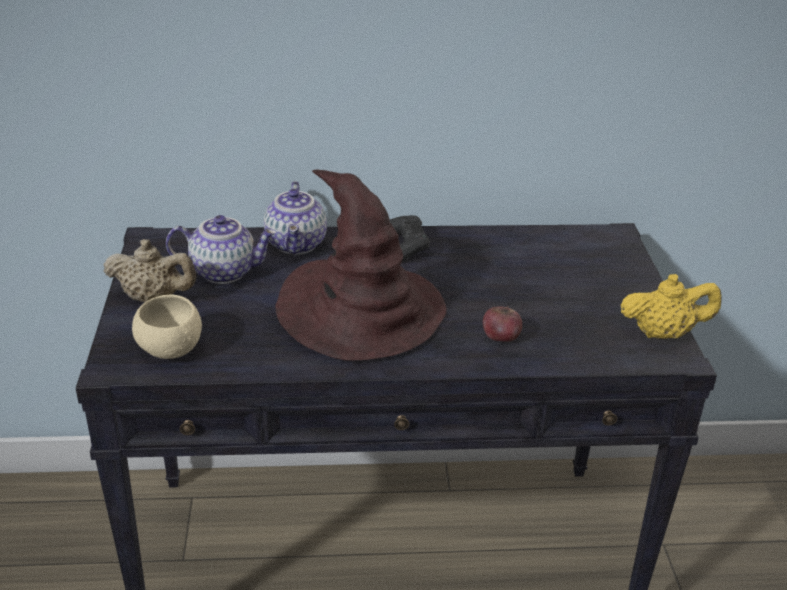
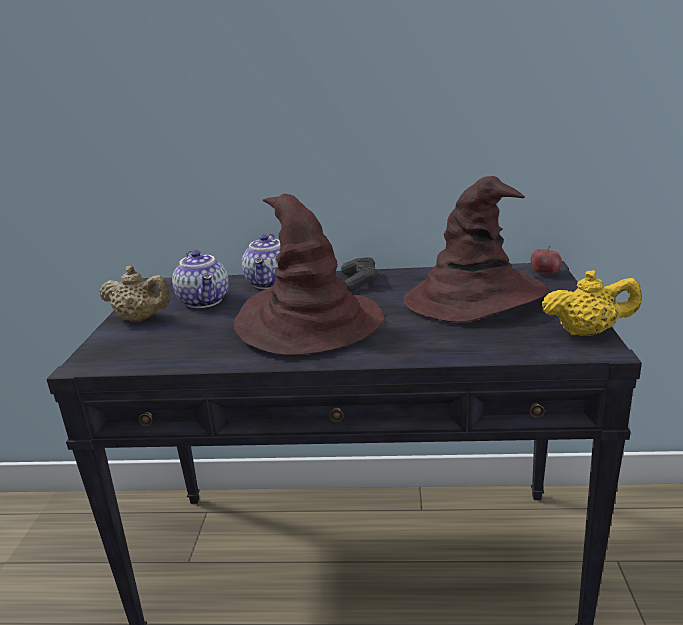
camera: 10 degrees right, 10 degrees down
(170, 350) = (137, 352): beige bowl -> none
(224, 271) = (205, 301): teapot -> teapot turned 60 degrees clockwise
(500, 337) = (430, 338): apple -> apple (545, 273)
(541, 278) = (475, 298): none -> brown hat

